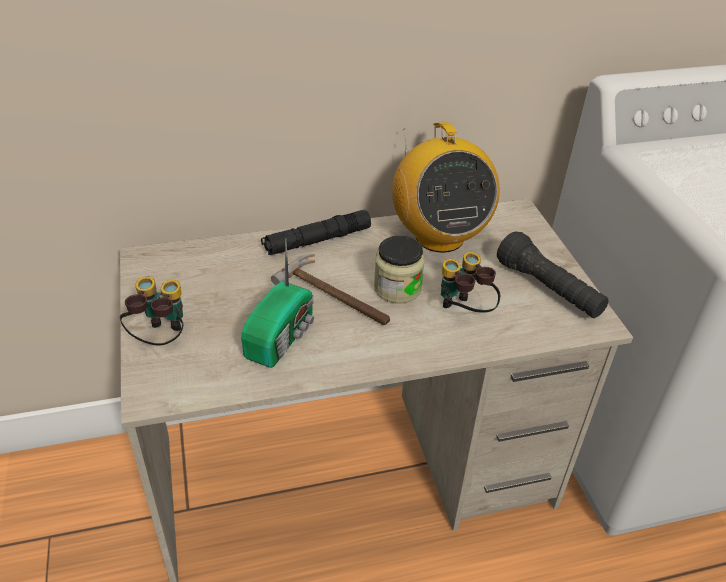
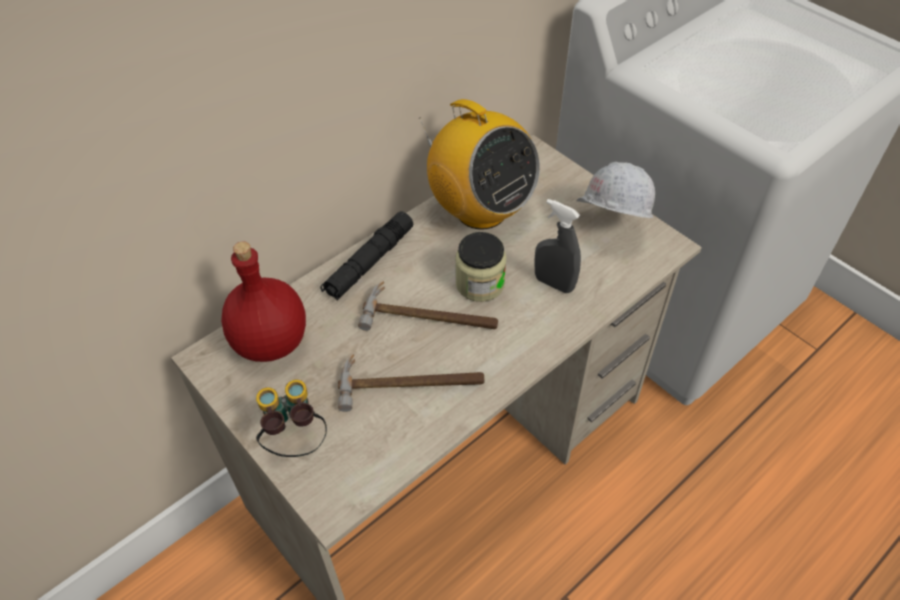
camera: 25 degrees left, 10 degrees up
(199, 265) = (271, 341): none -> red bottle
(283, 336) = (411, 382): radio -> hammer
(464, 312) = (554, 283): binoculars -> grey spray bottle
(548, 290) = (609, 228): black flashlight -> white hard hat

